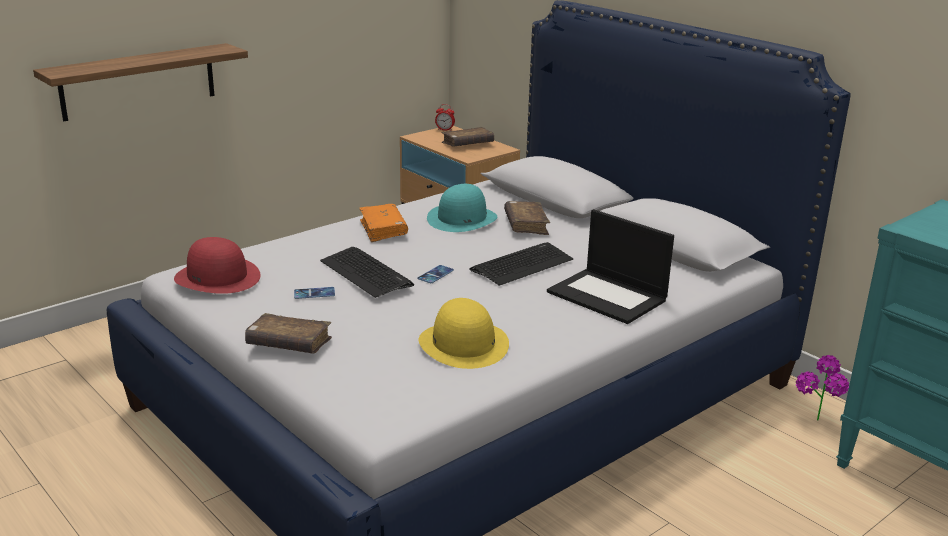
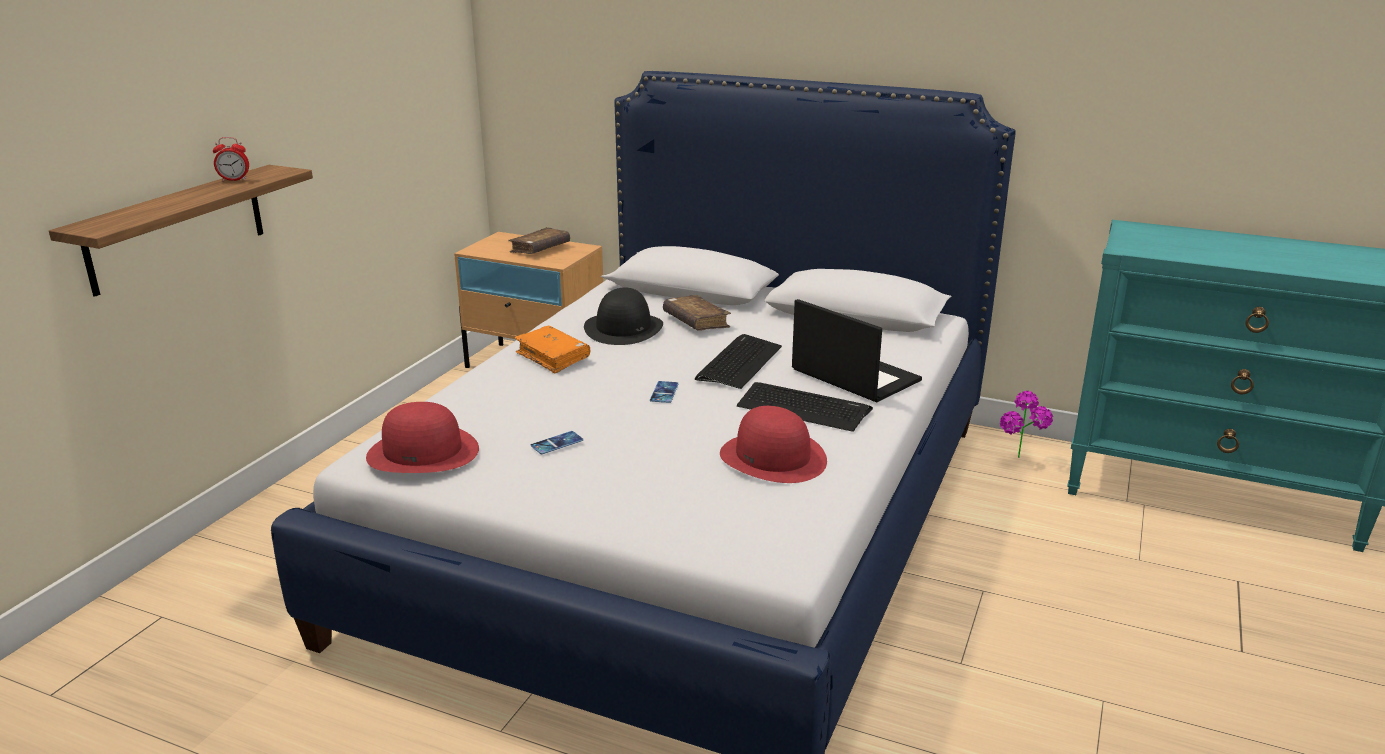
camera: 25 degrees left, 0 degrees up
(289, 344) = (591, 506): brown book -> none
(366, 273) = (592, 408): keyboard -> keyboard (803, 408)
(445, 130) = (498, 238): alarm clock -> alarm clock (234, 180)
(462, 219) = (623, 328): turquoise hat -> black hat
(464, 344) = (773, 457): yellow hat -> red hat
(608, 296) = (853, 375): laptop -> laptop turned 150 degrees counterclockwise

